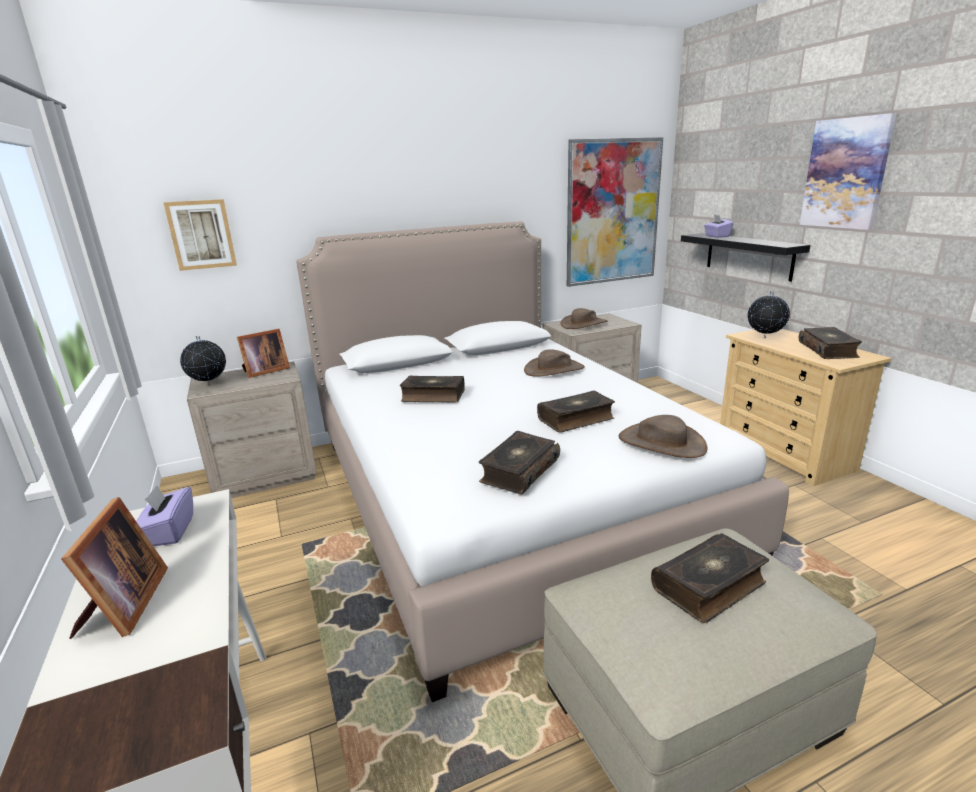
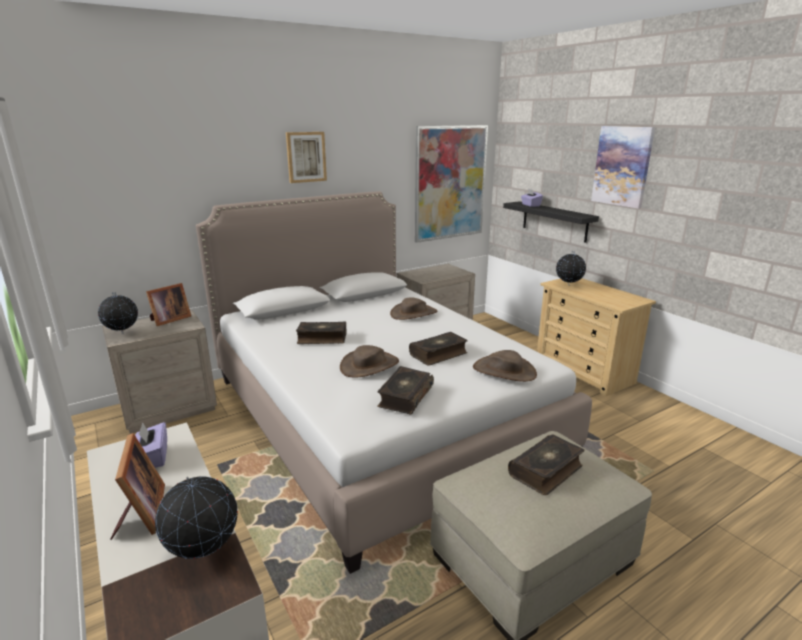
camera: 10 degrees left, 0 degrees up
(175, 672) = (204, 553): none -> globe
(201, 234) = (112, 203): picture -> picture (306, 157)
(584, 324) = (430, 273): brown hat -> brown hat (369, 365)
(828, 350) = (613, 295): book -> none

